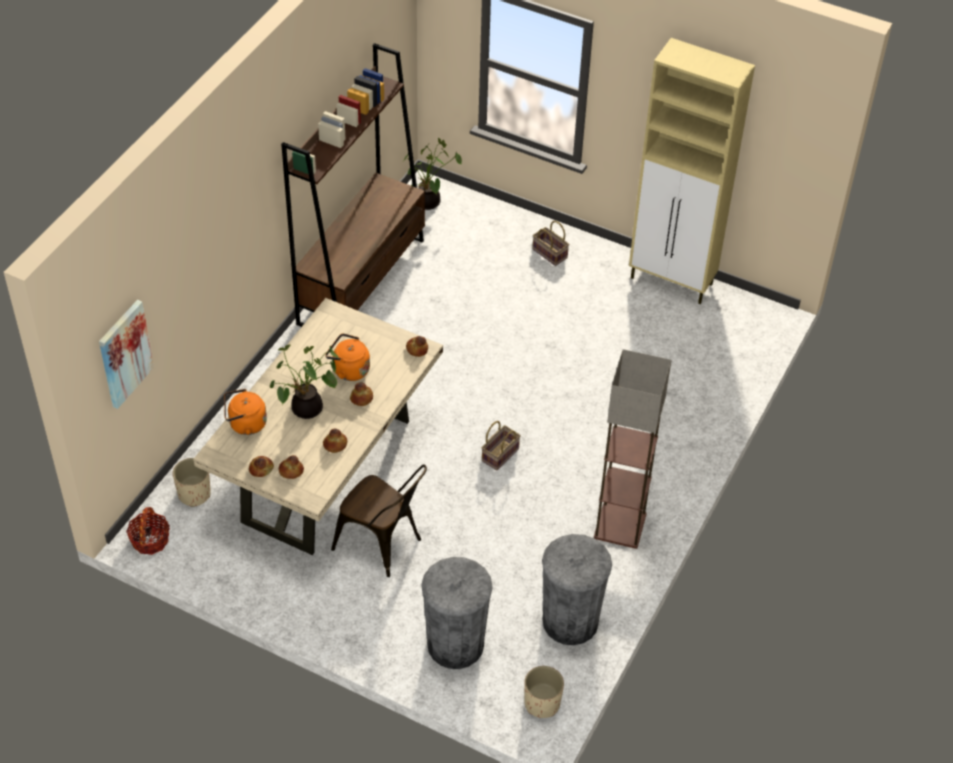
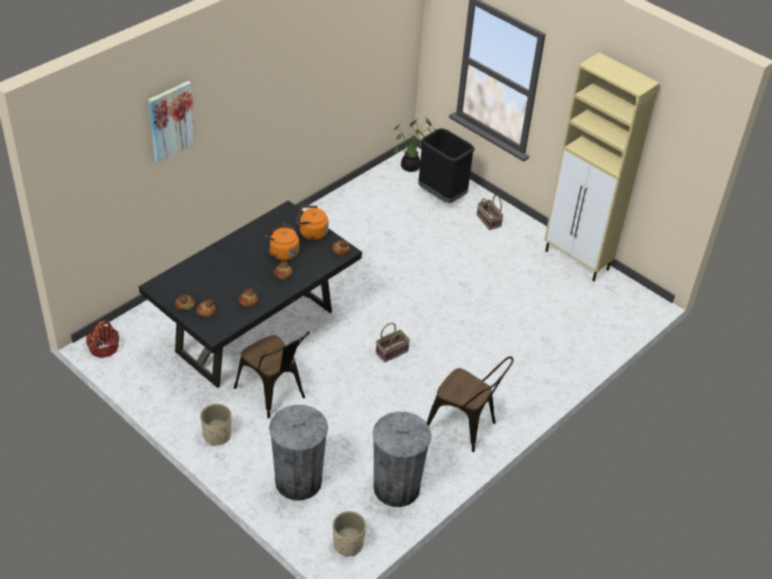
camera: 15 degrees right, 5 degrees down
(124, 353) = (102, 190): picture -> picture (171, 121)
(194, 494) = (150, 324): beige planter -> beige planter (217, 435)
(245, 424) = (188, 272): orange kettle -> orange kettle (311, 233)
(306, 411) = (237, 273): potted plant -> none
(327, 470) = (255, 331): beige dining table -> black dining table
(362, 281) = (338, 208): brown bookcase -> none
(481, 232) = (442, 195): none -> black trash can
(620, 527) = (465, 427): floor lamp -> brown chair

